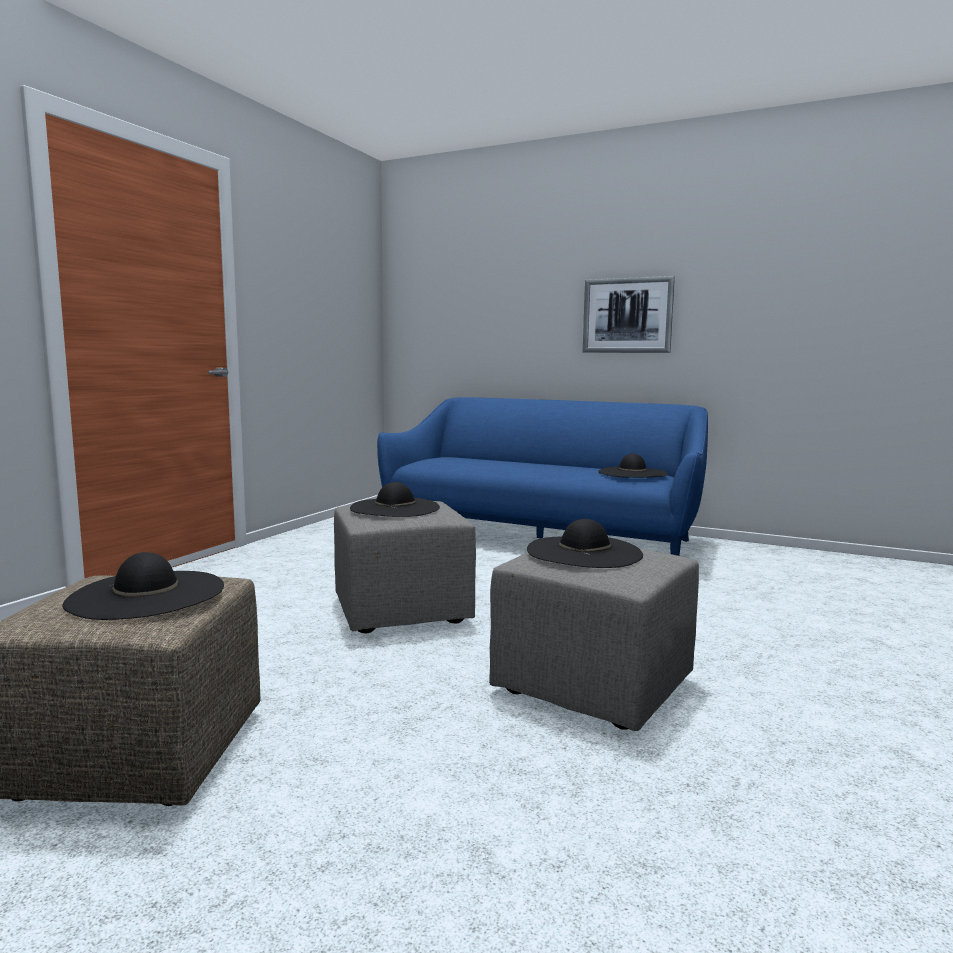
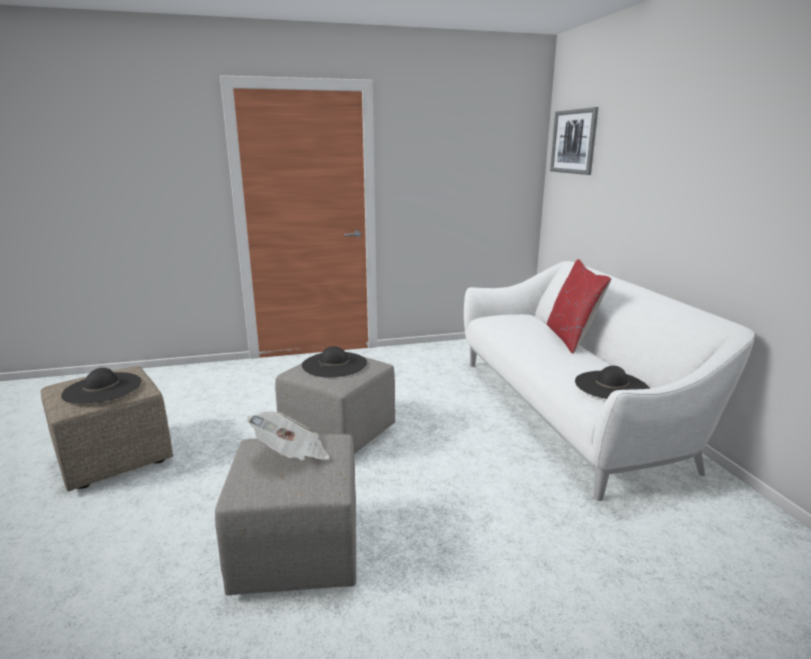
camera: 50 degrees right, 10 degrees up
(526, 461) = (571, 338): none -> red pillow
(542, 536) = (569, 410): blue sofa -> white sofa
(584, 552) = (292, 454): black hat -> newspaper
(627, 315) = (708, 204): picture -> picture (573, 141)

